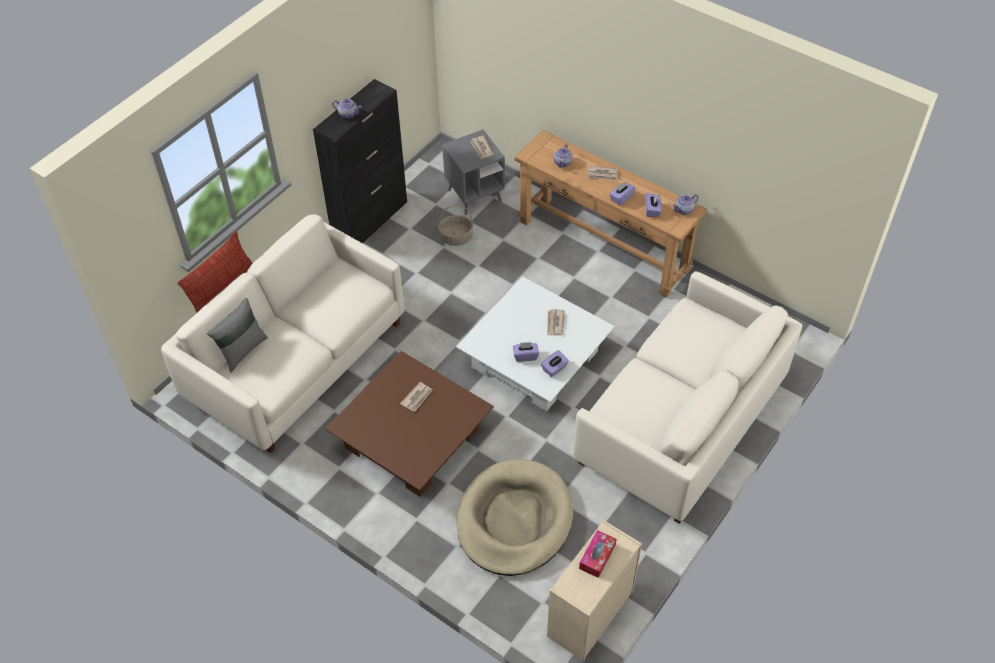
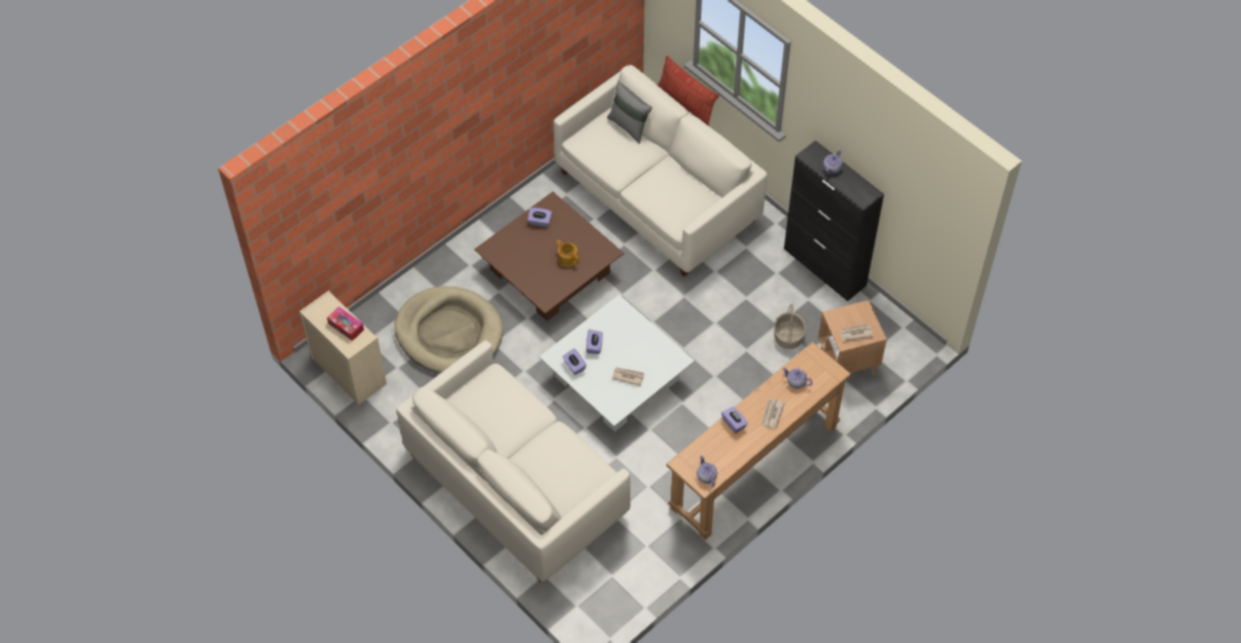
camera: 100 degrees right, 5 degrees up
(417, 398) = (567, 258): newspaper -> teapot
(474, 196) = (847, 362): grey side table -> brown side table
(652, 210) = (711, 447): purple tissue box -> purple tissue box (539, 221)

